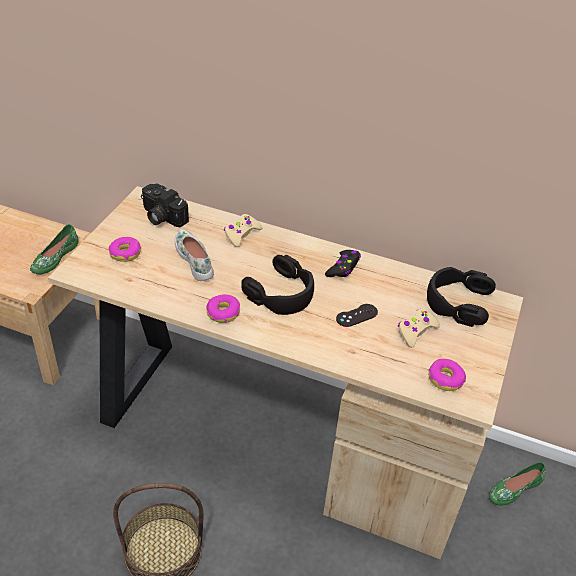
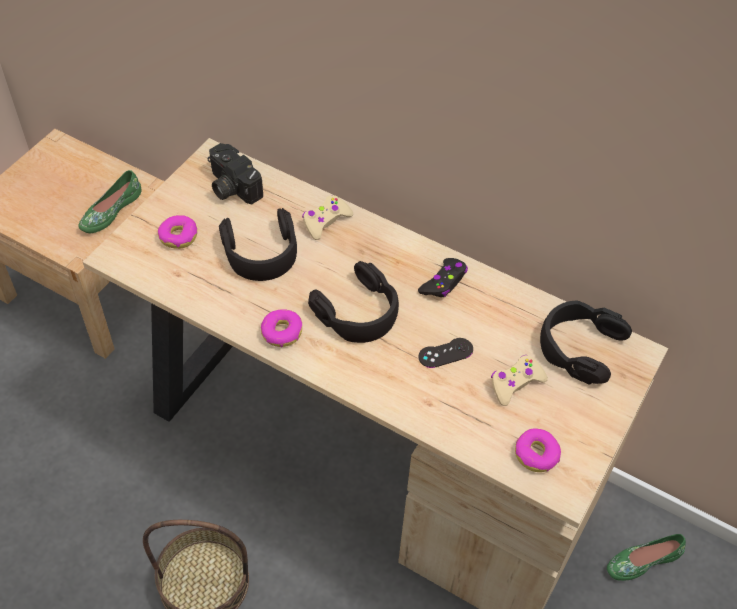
camera: 10 degrees right, 10 degrees up
(195, 259) = (261, 252): white shoe -> black headphones

